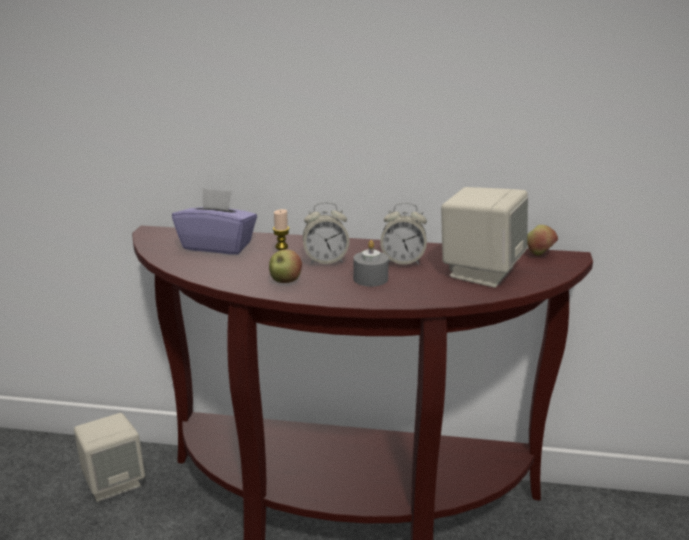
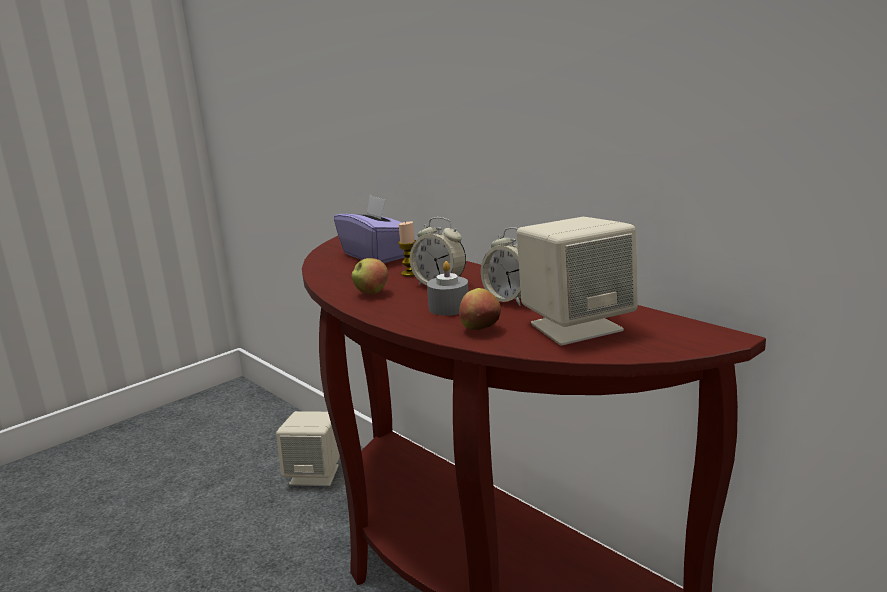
camera: 40 degrees right, 5 degrees down
(540, 255) = (685, 326): apple -> apple (480, 329)

